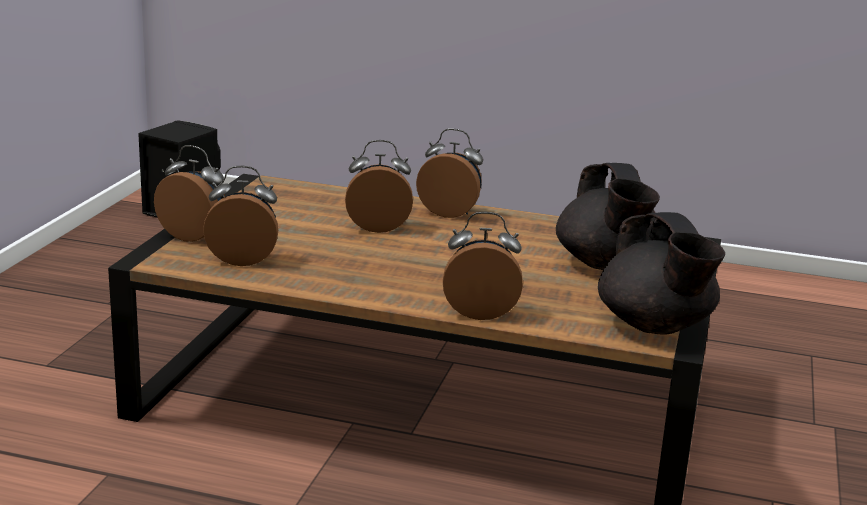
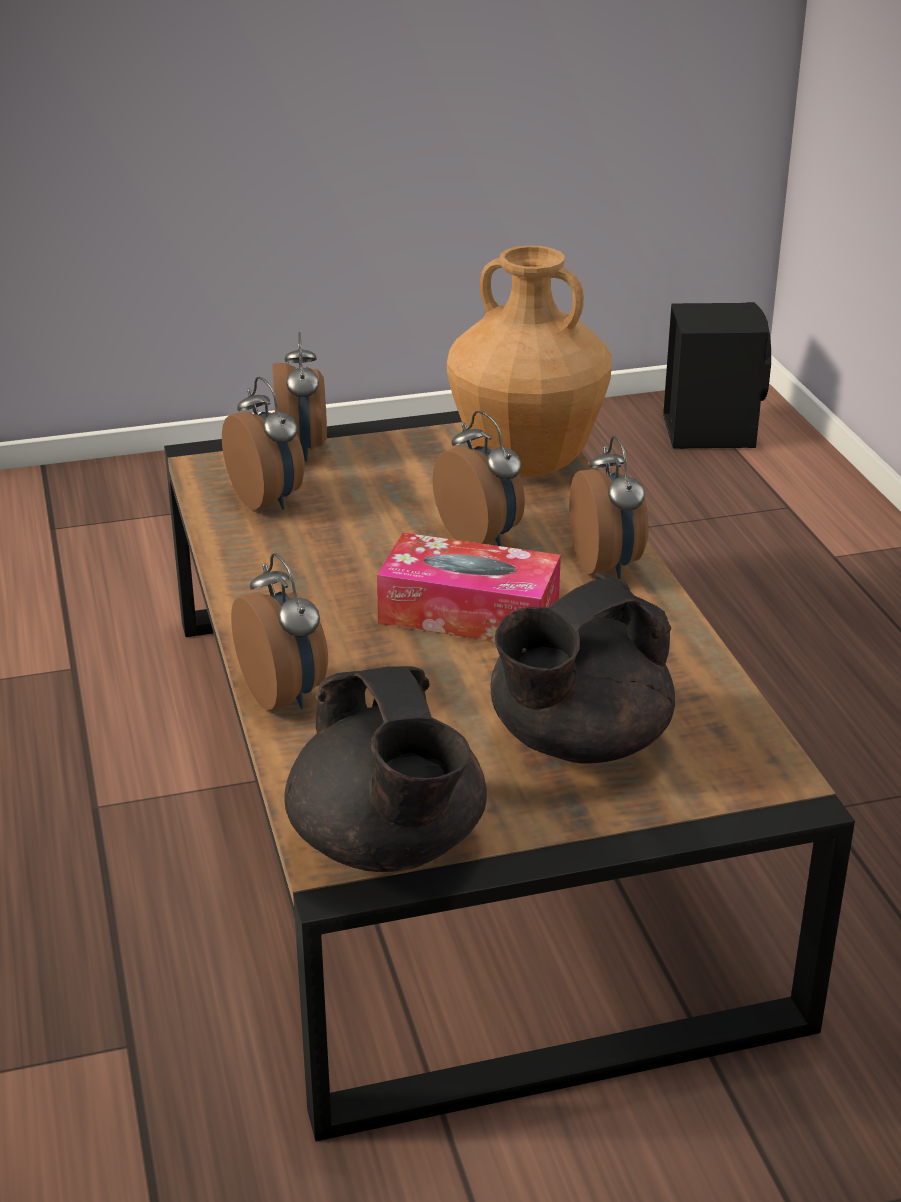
camera: 60 degrees right, 10 degrees up
(314, 196) = (527, 464): none -> brown vase
(454, 251) = (469, 613): none -> tissue box
(655, 326) = (389, 846): black teapot -> black teapot turned 60 degrees counterclockwise

